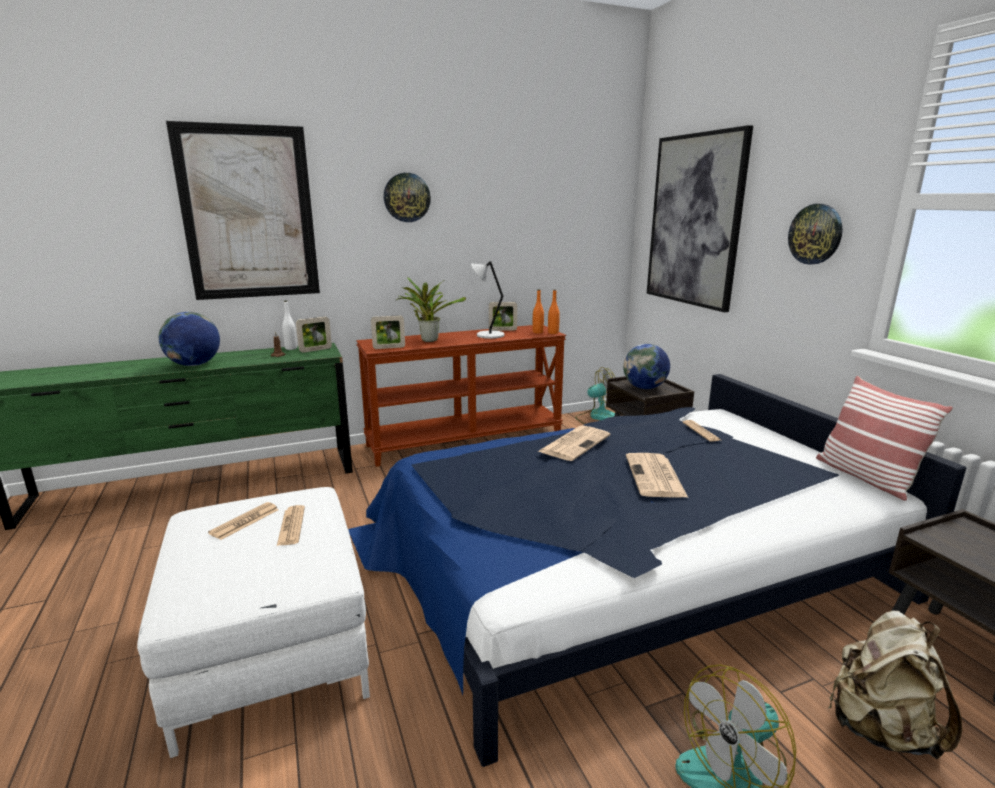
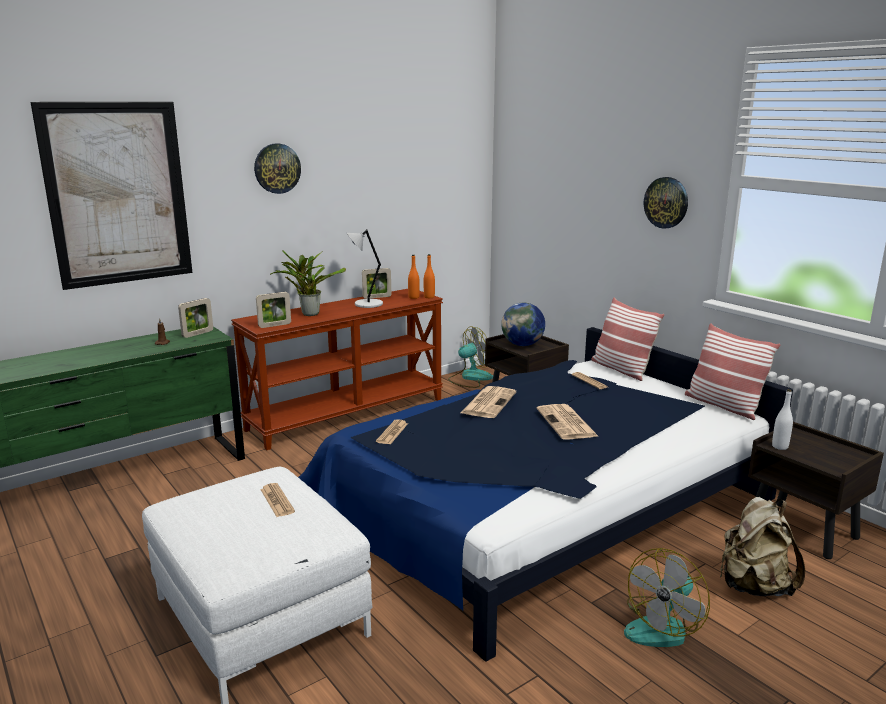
camera: 15 degrees left, 0 degrees up
(194, 365) = (78, 361): globe -> none
(245, 521) = (230, 503): newspaper -> newspaper (392, 433)
(291, 348) = (168, 334): white bottle -> white bottle (780, 446)
(695, 221) = (555, 183): picture -> none
(745, 422) = (621, 369): none -> pillow

